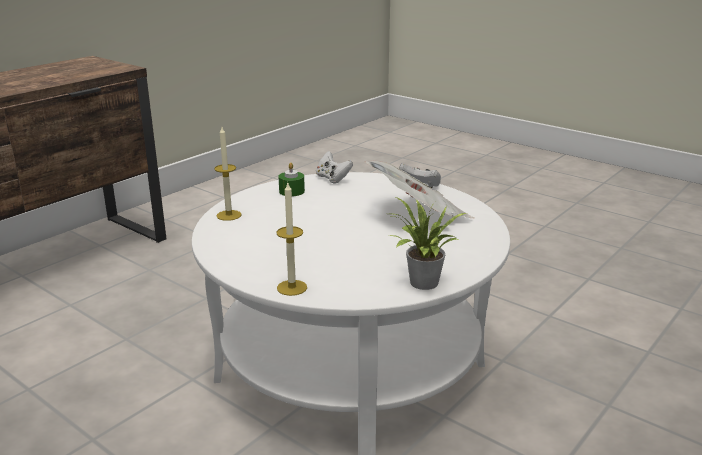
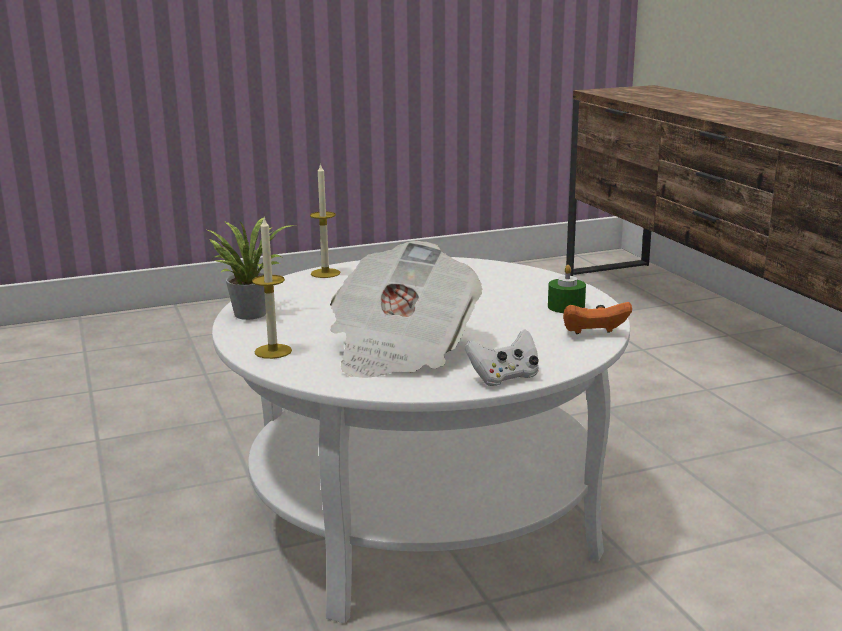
camera: 120 degrees right, 5 degrees down
(229, 215) = (520, 274): candle -> candle (273, 351)
(332, 179) = (593, 334): white game controller -> orange game controller

